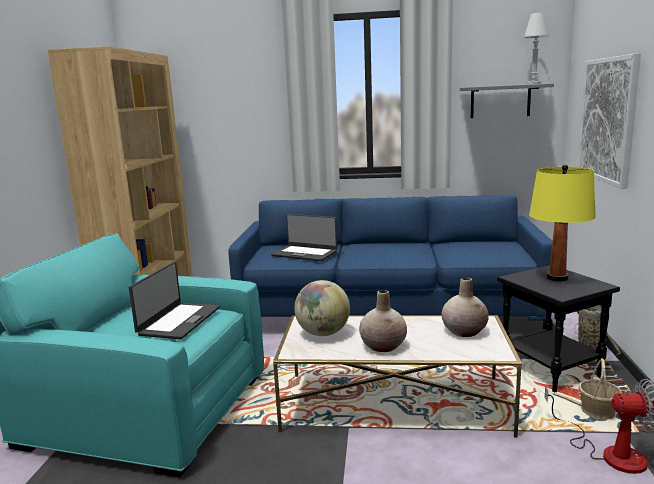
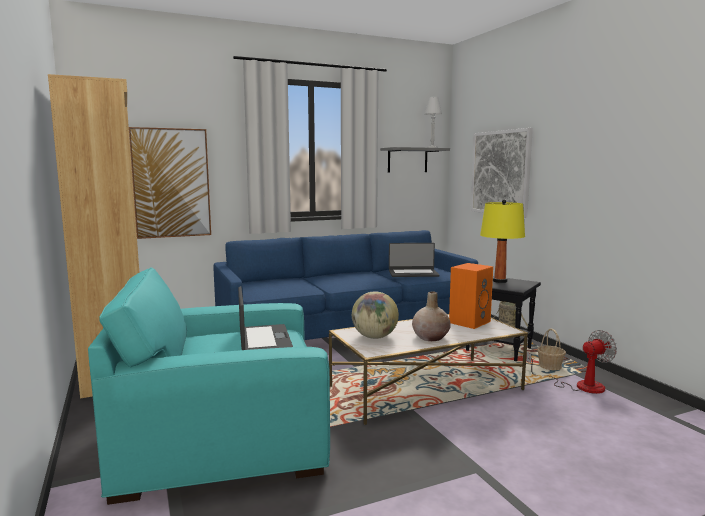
camera: 30 degrees left, 5 degrees down
(218, 138) = (171, 183): none -> picture
(305, 253) = (288, 285): laptop -> laptop (413, 273)
(464, 331) = (469, 322): beige vase -> orange speaker

